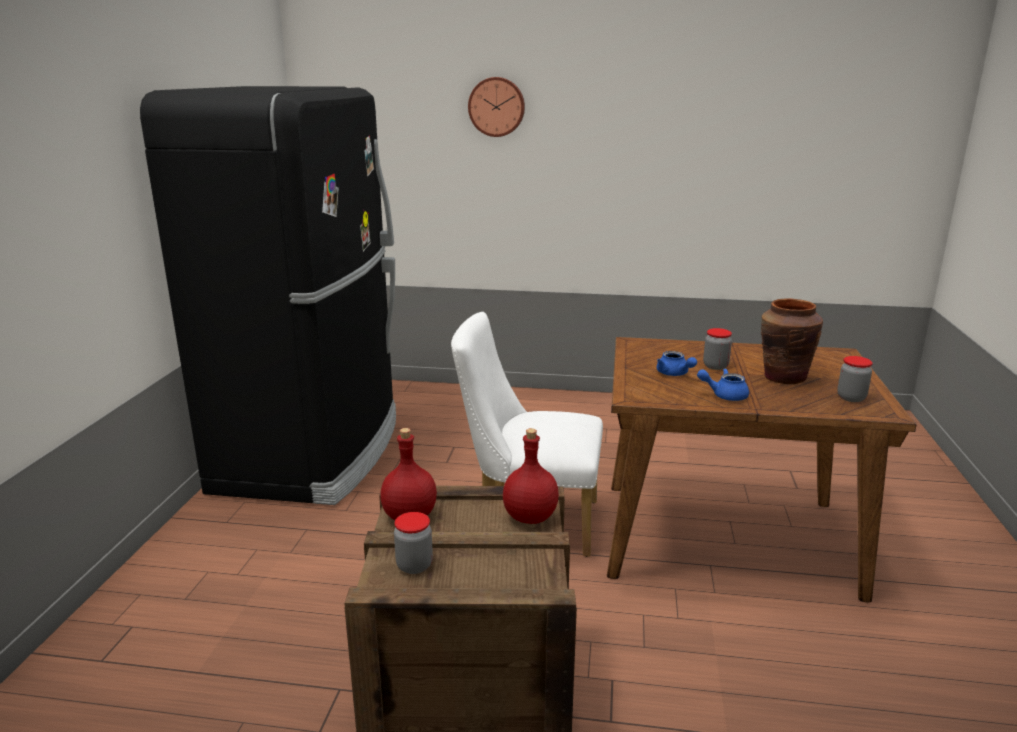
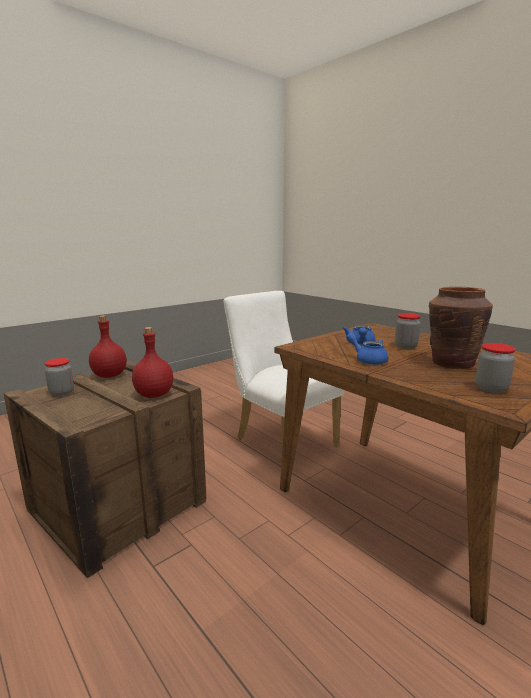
camera: 40 degrees right, 5 degrees down
(313, 452) = (229, 374): black fridge -> none
(496, 107) = (384, 179): wall clock -> none

